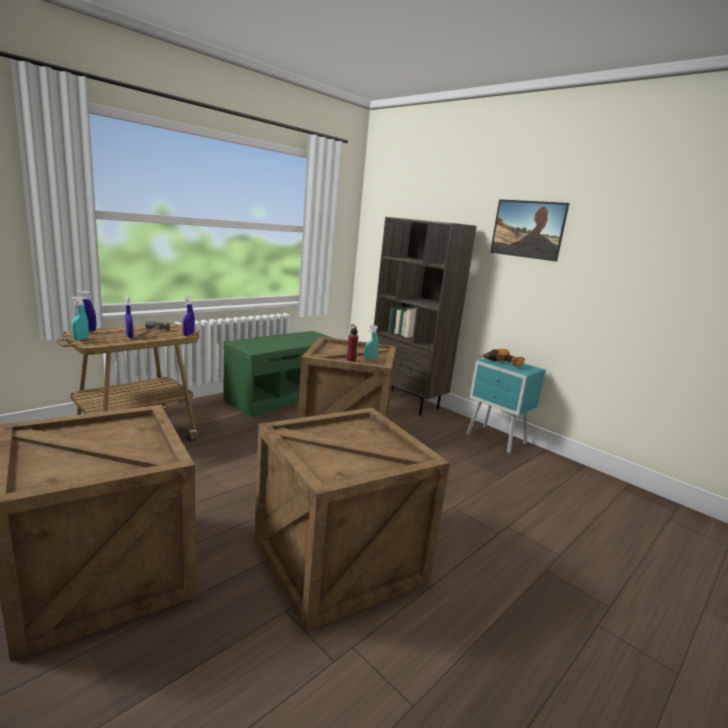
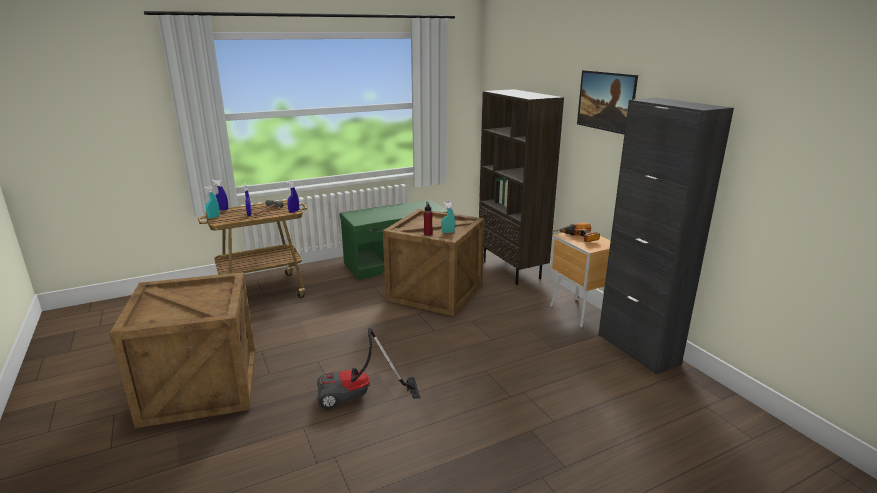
camera: 20 degrees right, 5 degrees up
(335, 558) = (359, 398): crate -> vacuum cleaner
(496, 440) = (578, 313): turquoise nightstand -> brown nightstand
(572, 470) = (638, 349): none -> black cabinet

